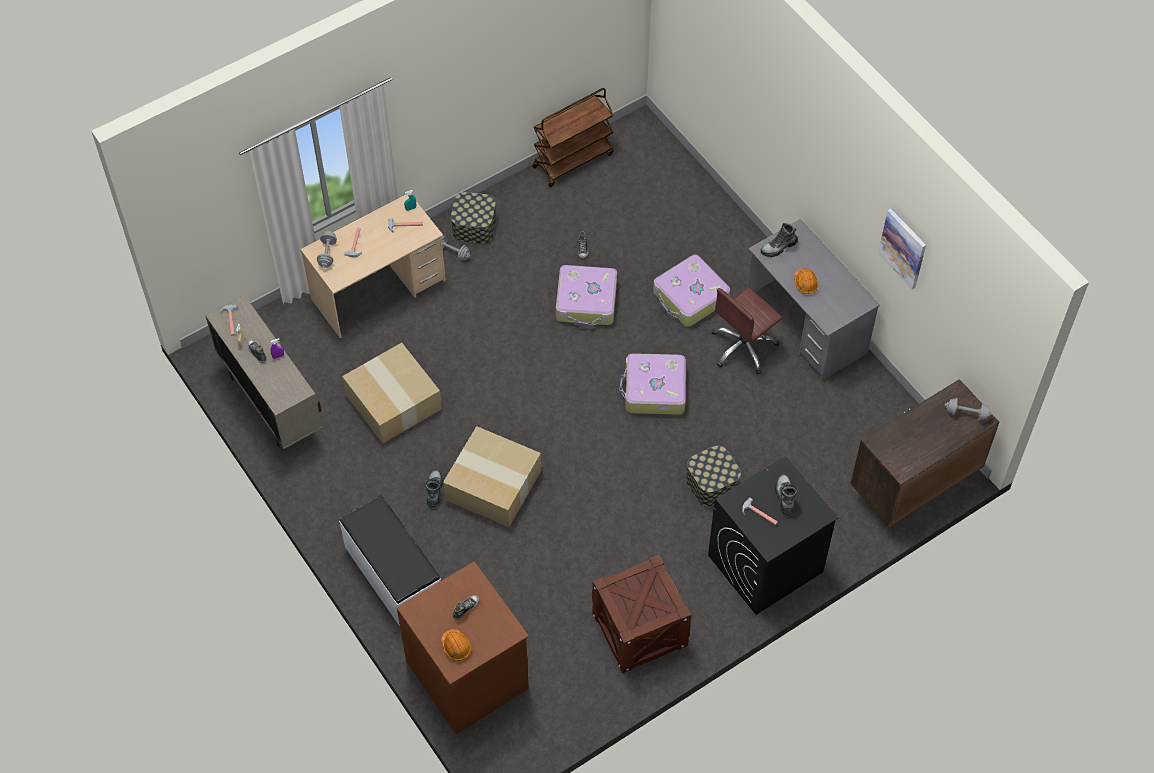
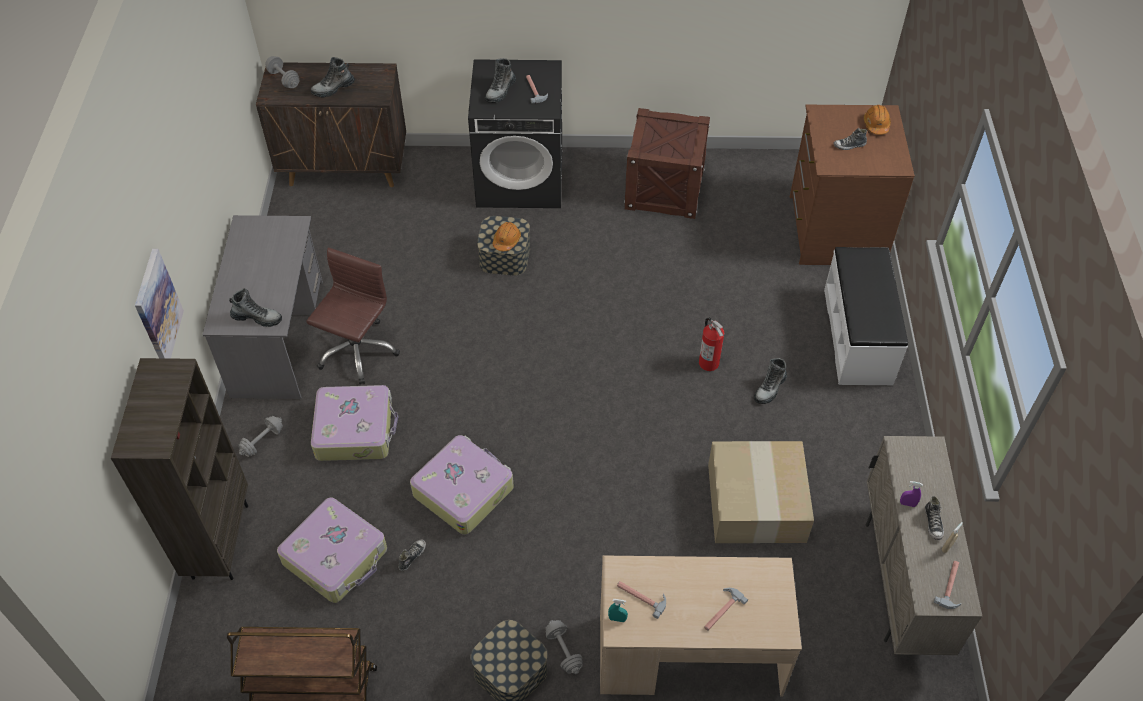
camera: 145 degrees left, 5 degrees down
(327, 254) = (768, 618): grey dumbbell -> grey dumbbell (262, 441)
(491, 485) = (709, 362): cardboard box -> fire extinguisher
(654, 390) = (479, 360): suitcase -> suitcase (336, 556)
(703, 194) = (219, 540): none -> brown bookcase
(743, 347) = (357, 351): brown office chair -> brown office chair turned 60 degrees counterclockwise
(805, 283) = (274, 270): orange hard hat -> orange hard hat (506, 240)
(903, 248) = (202, 114): picture -> picture (157, 308)
(919, 428) = (333, 88): none -> boot

